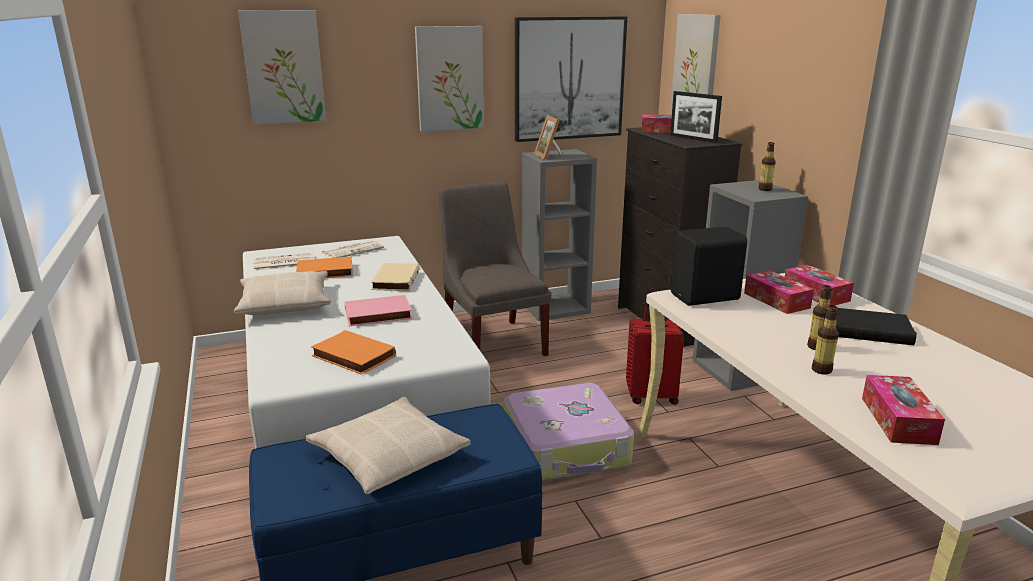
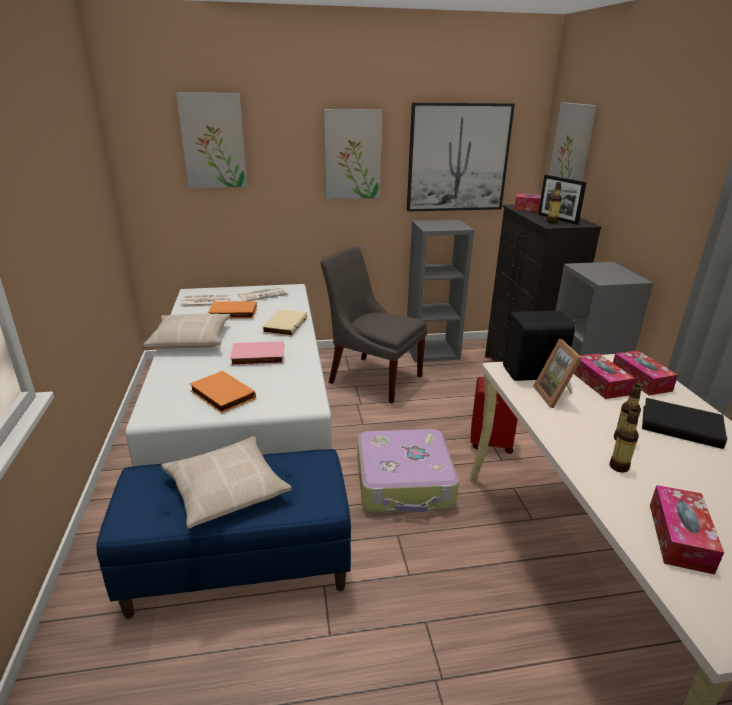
camera: 10 degrees right, 5 degrees up
(493, 342) = (372, 377): grey chair -> grey chair turned 45 degrees counterclockwise
(550, 156) = (434, 225): picture frame -> picture frame (556, 396)
(765, 189) = (613, 272): bottle -> bottle (552, 222)

